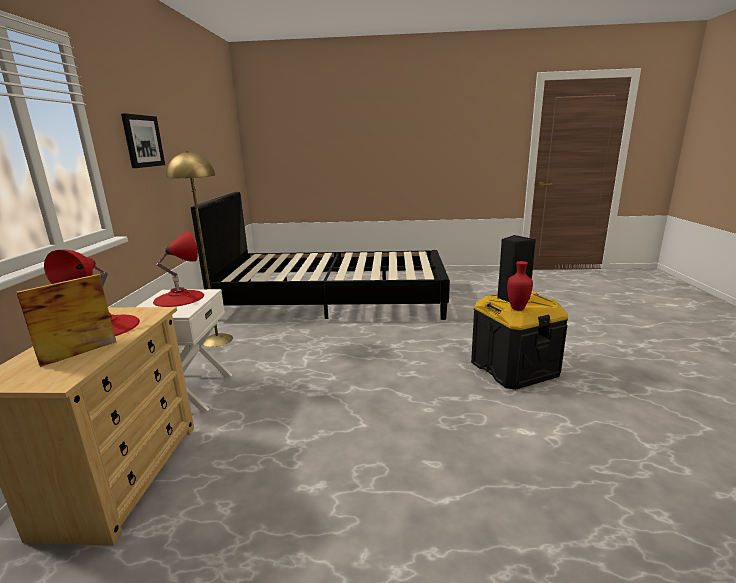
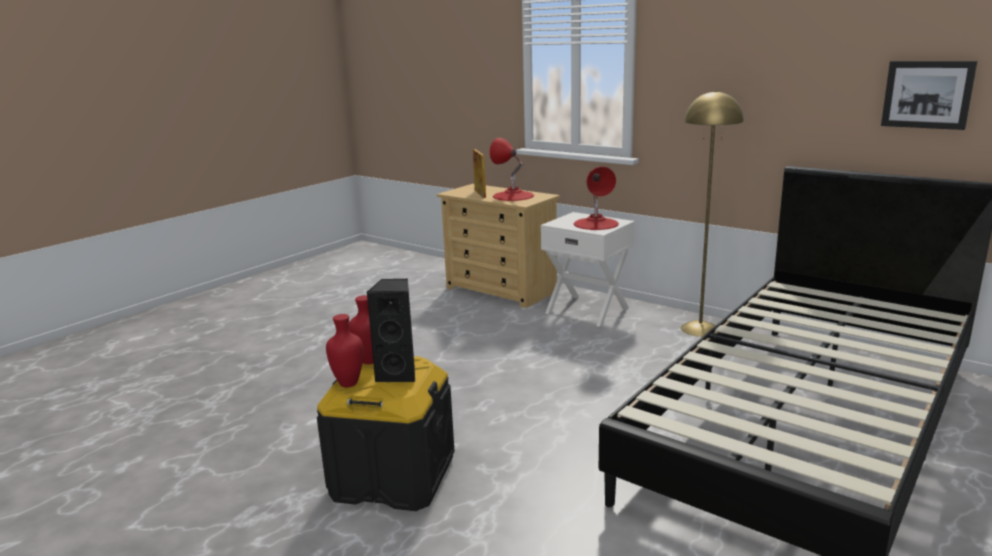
camera: 125 degrees right, 0 degrees up
(142, 141) = (712, 73): picture -> picture (927, 94)
(545, 303) = (348, 384): none -> red vase

